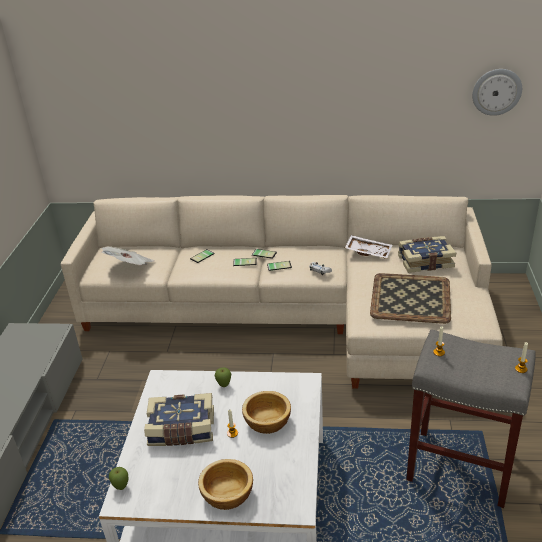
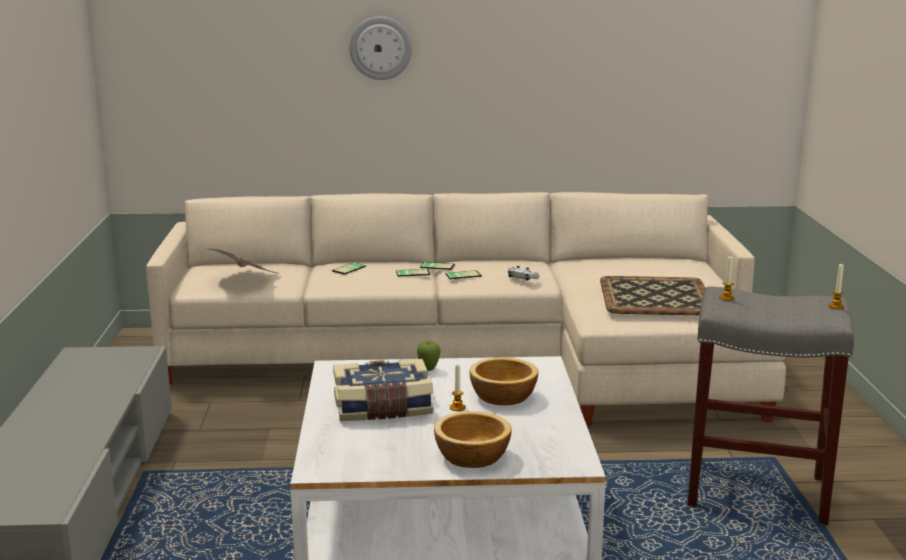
camera: 10 degrees left, 15 degrees down
(121, 487) = (314, 457): apple -> none
(368, 251) = (582, 261): white tray -> none
(425, 261) = (662, 268): book -> none
(496, 91) = (734, 56): wall clock -> wall clock (380, 48)

